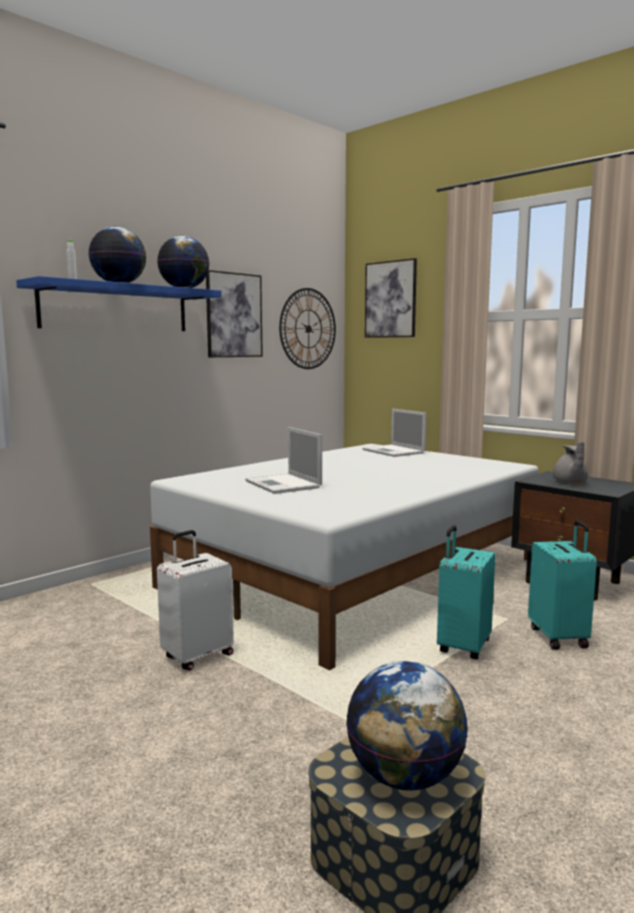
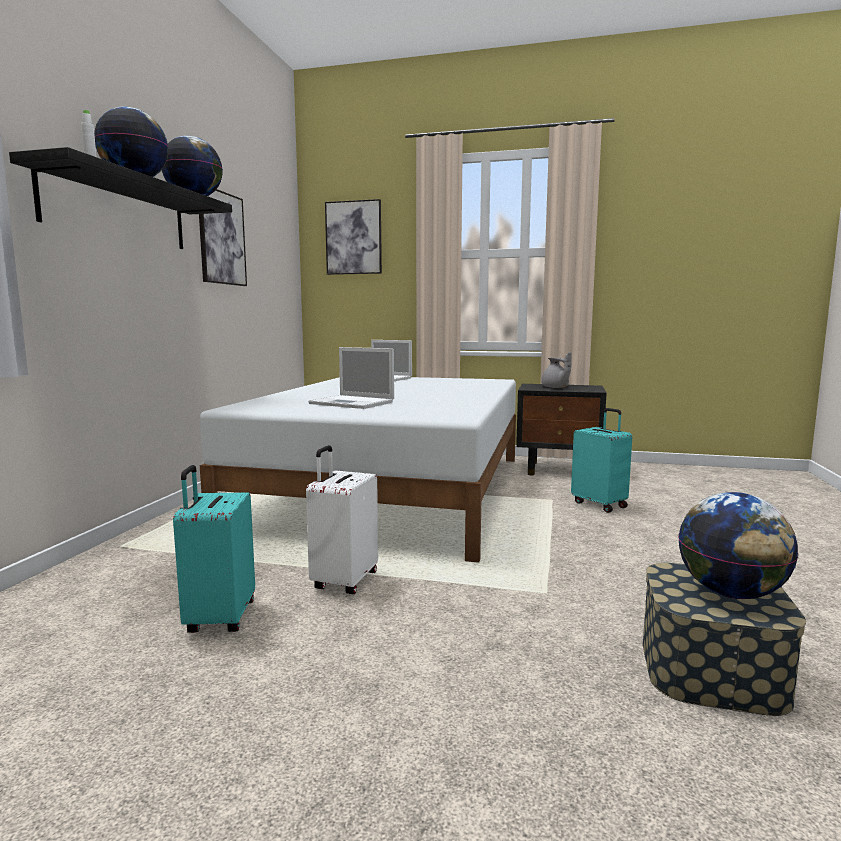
camera: 30 degrees left, 0 degrees up
(116, 308) = (118, 211): blue shelf -> black shelf
(308, 329) = (277, 262): wall clock -> none
(462, 646) = (549, 524): turquoise suitcase -> turquoise suitcase (219, 618)

